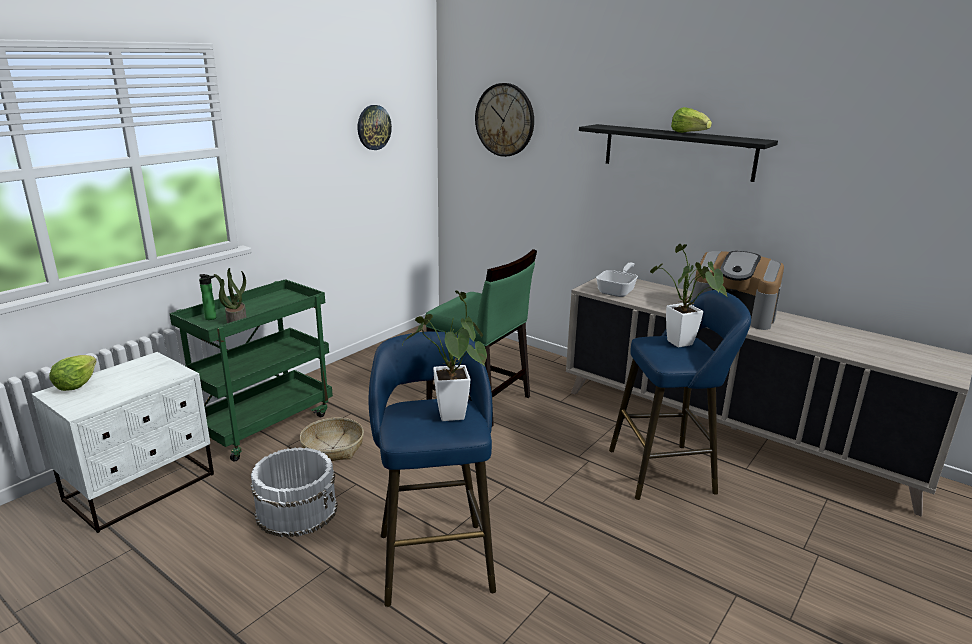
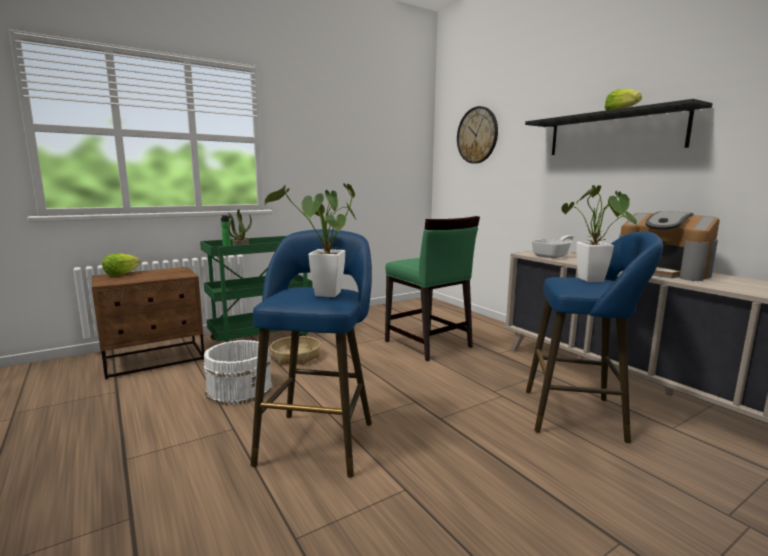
camera: 20 degrees right, 10 degrees down
(142, 487) = (155, 360): white nightstand -> brown nightstand
(373, 127) = (379, 142): wall clock -> none

